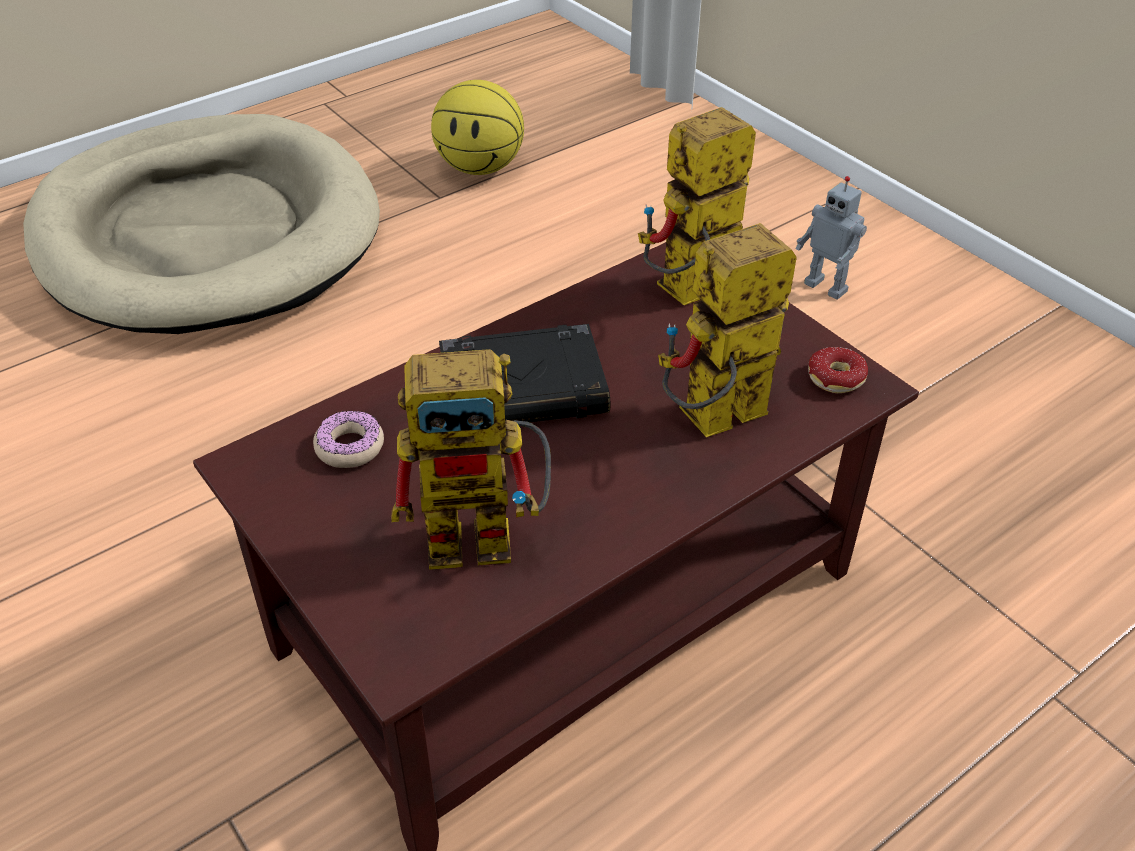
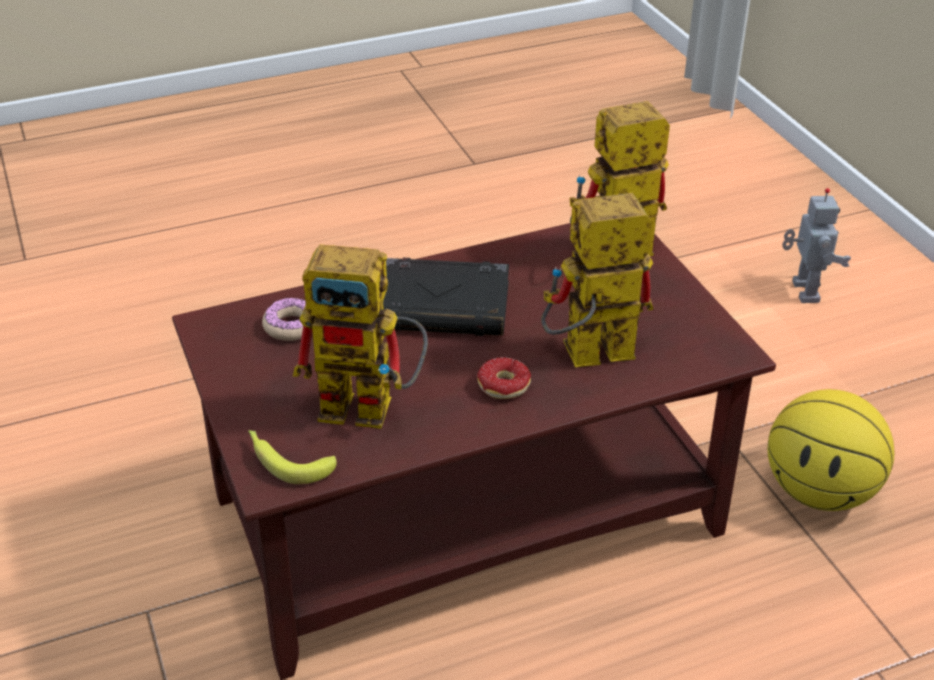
camera: 15 degrees right, 5 degrees down
(208, 234) = (268, 166): beige dog bed -> none
(409, 631) = (287, 460): none -> banana
(481, 168) = (519, 143): basketball -> basketball (820, 492)
(827, 286) = (803, 292): toy robot -> toy robot turned 150 degrees counterclockwise
(839, 386) = (707, 348): donut -> donut (503, 392)

